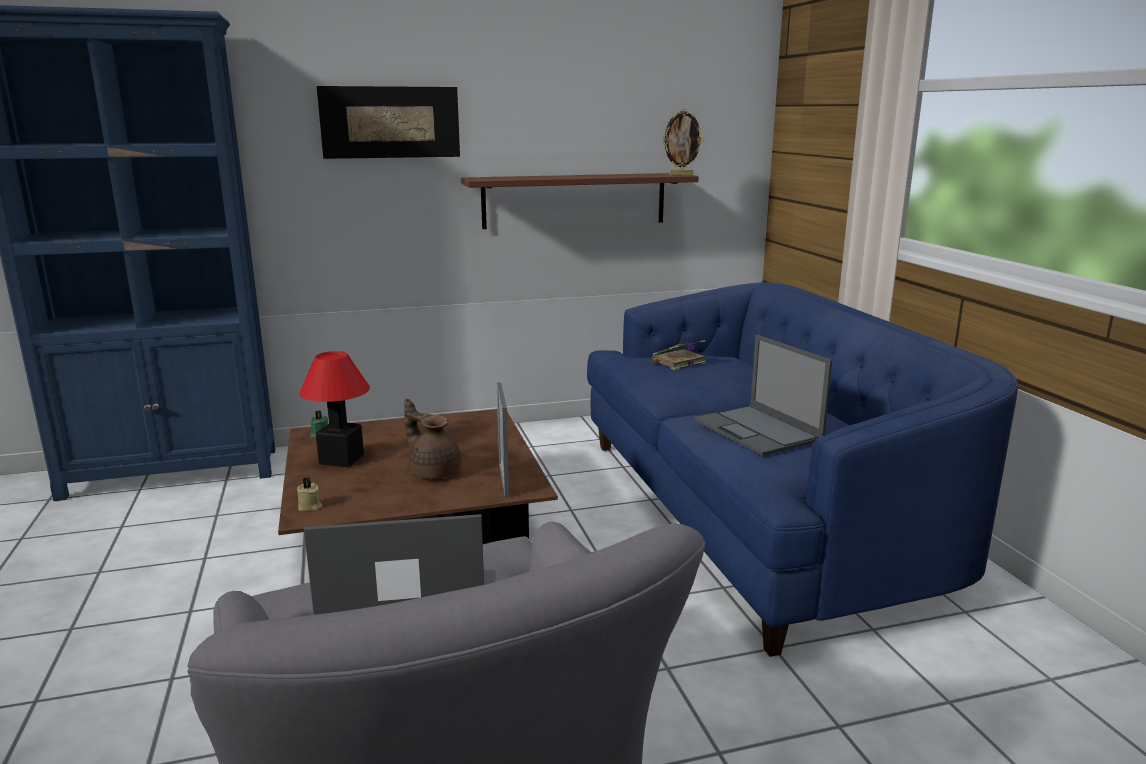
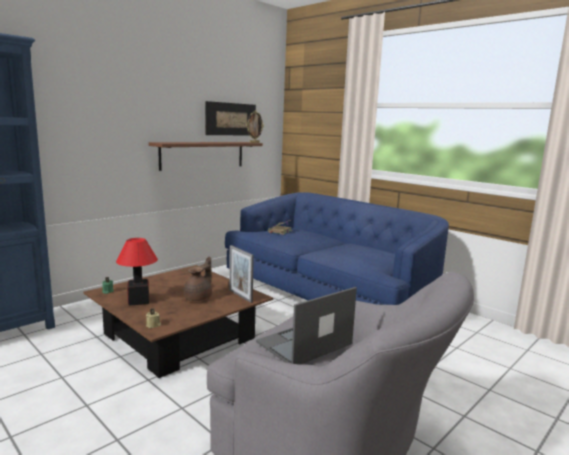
camera: 30 degrees left, 5 degrees down
(390, 122) = (111, 110): picture -> picture (231, 119)
(434, 471) = (199, 298): brown teapot -> brown teapot turned 105 degrees clockwise
(758, 430) = (351, 253): laptop -> none

